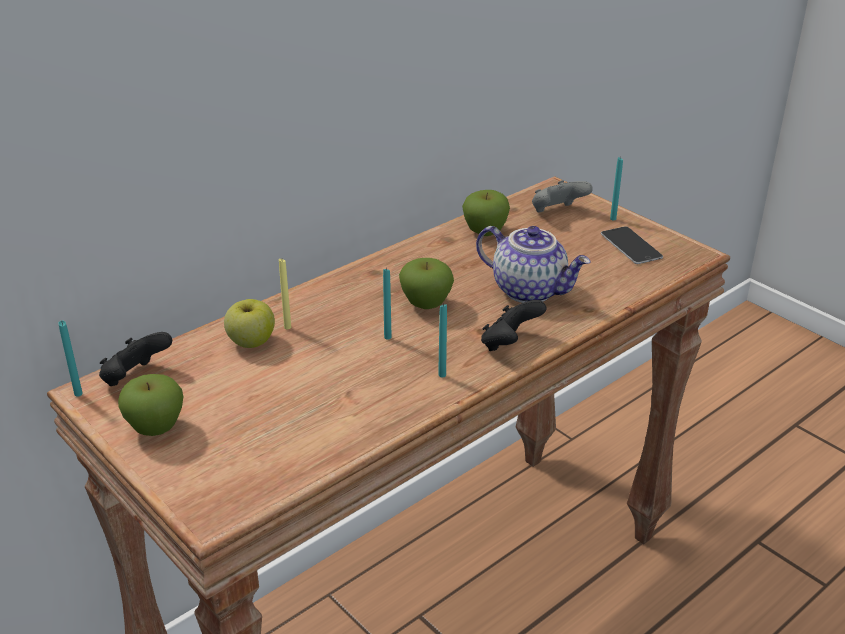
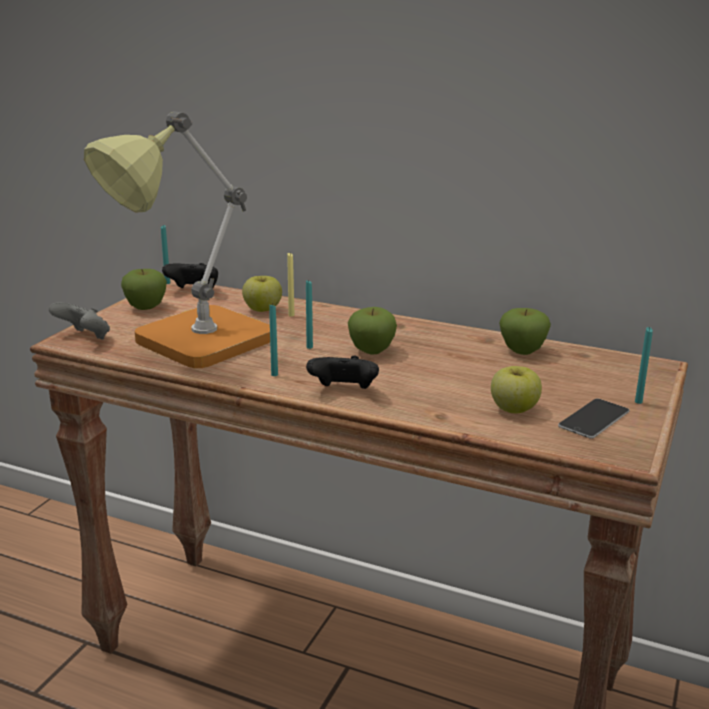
camera: 65 degrees right, 10 degrees down
(316, 414) = (191, 345): none -> table lamp
(530, 290) = (443, 385): teapot -> none
(557, 212) = (608, 374): grey game controller -> grey game controller (84, 338)
(595, 272) = (513, 409): none -> apple

